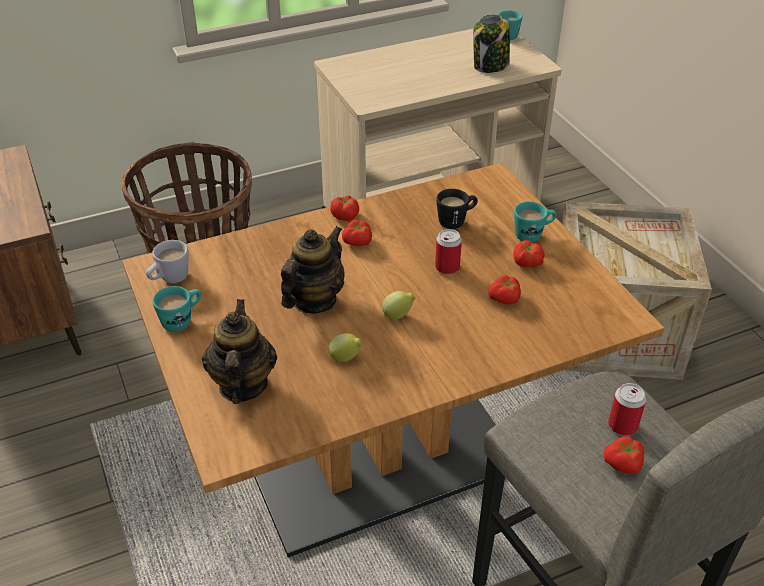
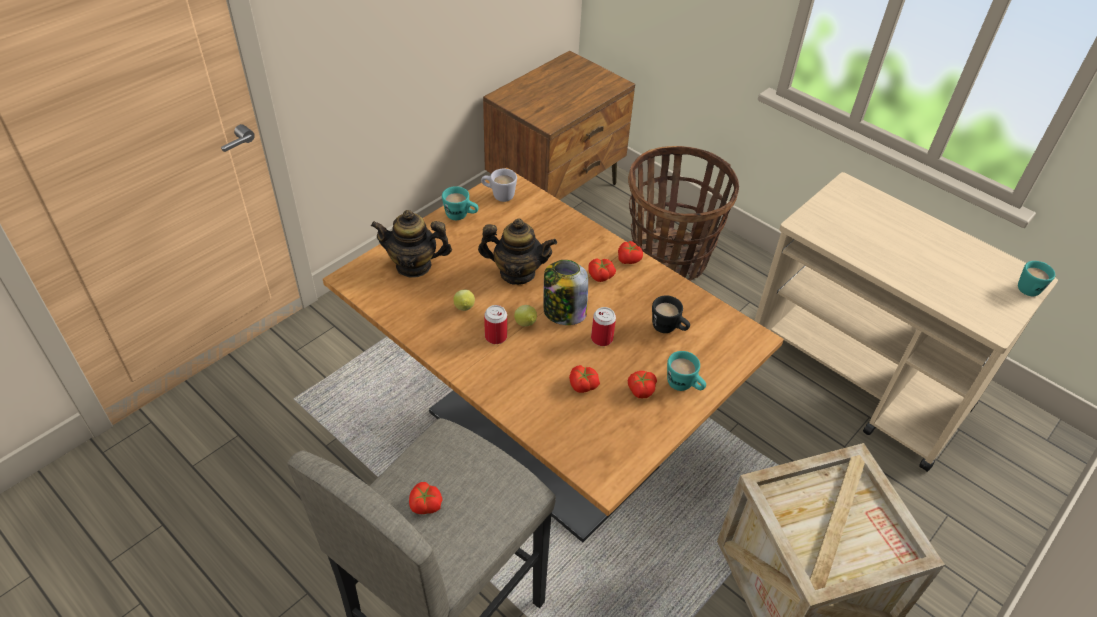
camera: 65 degrees right, 5 degrees up
(242, 385) = (414, 265): teapot -> teapot turned 150 degrees counterclockwise
(490, 66) = (952, 290): jar -> jar (563, 312)
(622, 425) = (469, 498): can -> can (496, 336)

